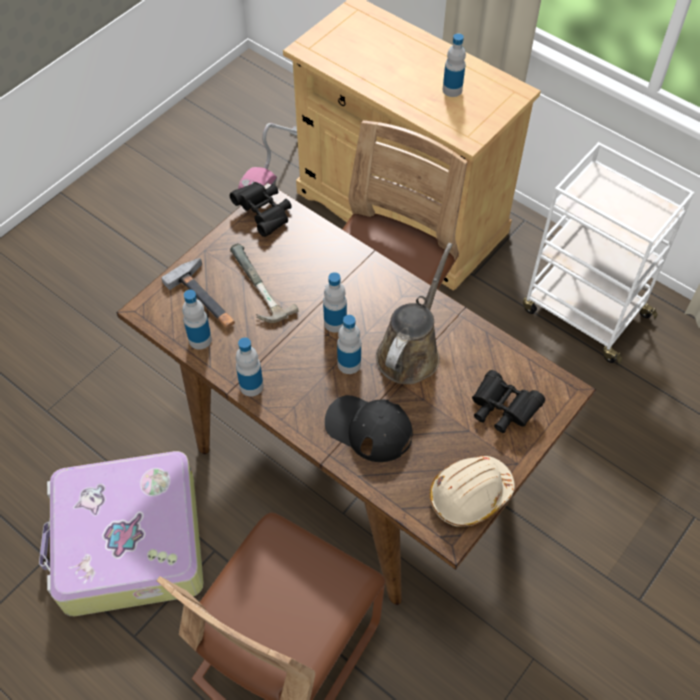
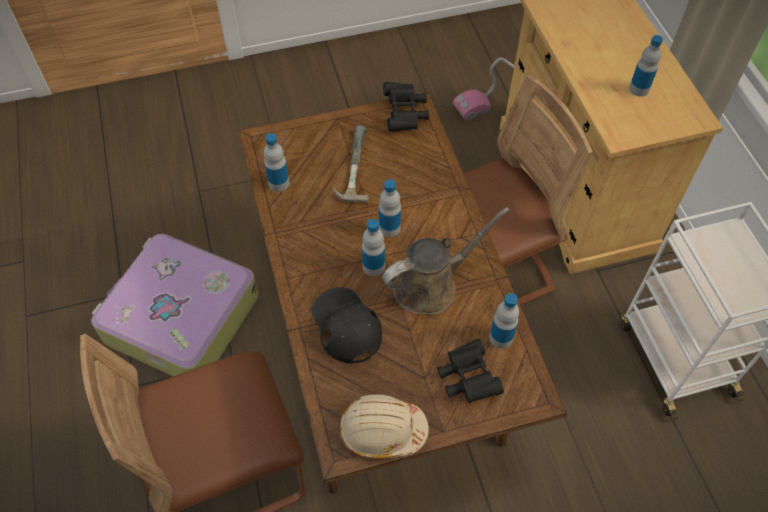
camera: 35 degrees right, 0 degrees up
(206, 298) = (308, 155): hammer -> none
(251, 386) = (286, 239): bottle -> bottle (501, 337)

